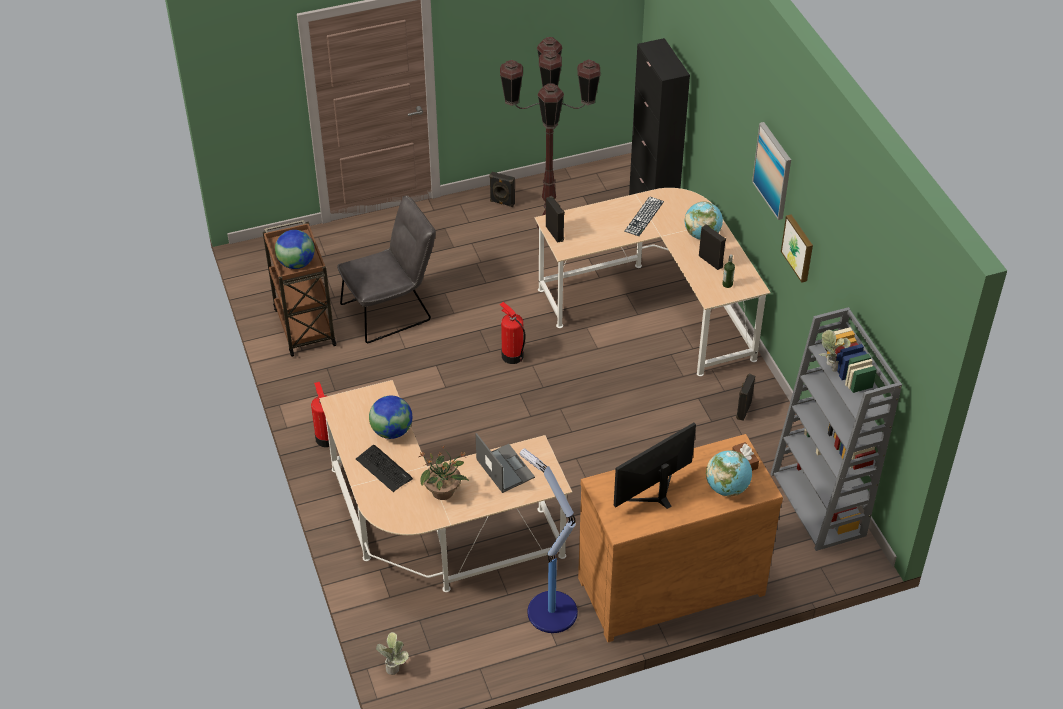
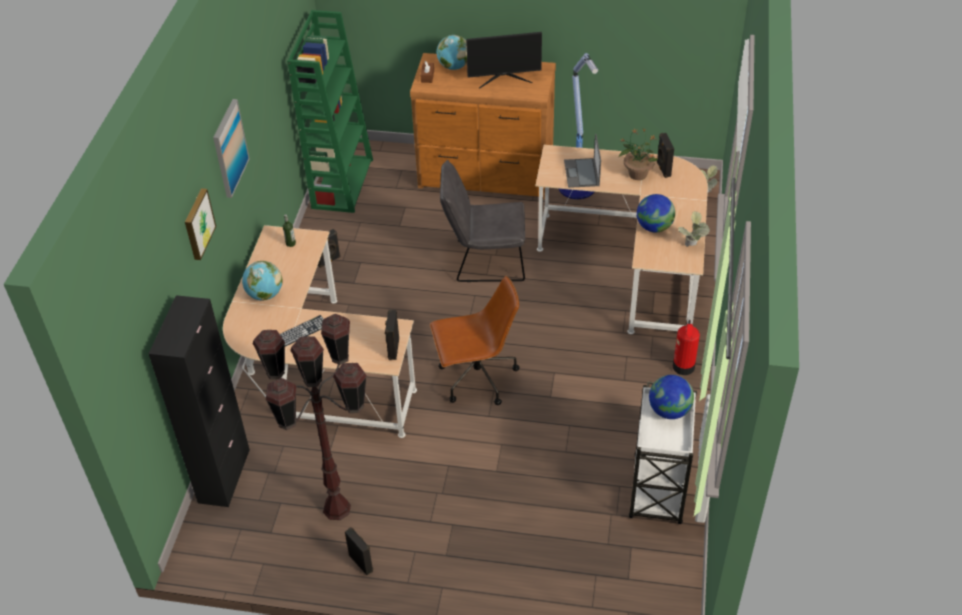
camera: 150 degrees left, 0 degrees up
(304, 326) = (657, 491): brown cart -> white cart
(384, 468) = (674, 203): keyboard -> none
(391, 310) = (560, 472): grey chair -> grey chair (484, 261)
(512, 355) = (476, 378): fire extinguisher -> brown office chair
(711, 261) = (282, 268): black speaker -> black speaker (663, 169)
(799, 247) = (256, 139): picture -> picture (198, 223)
(819, 505) = (342, 183): grey bookcase -> green bookcase
(829, 365) = (324, 73): potted plant -> potted plant (692, 246)

